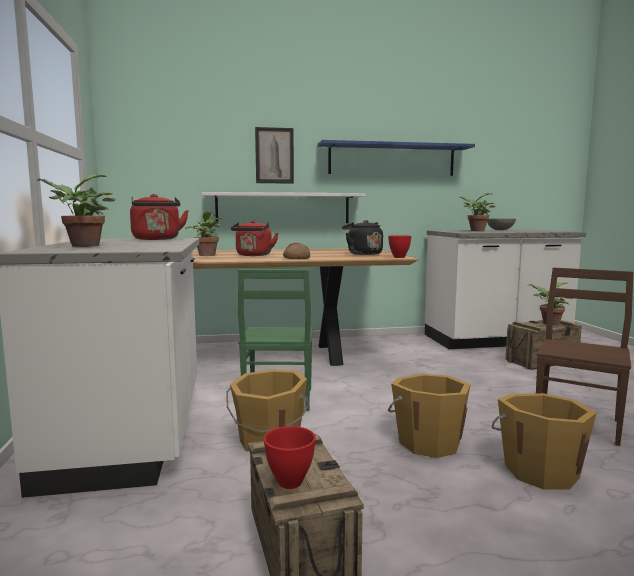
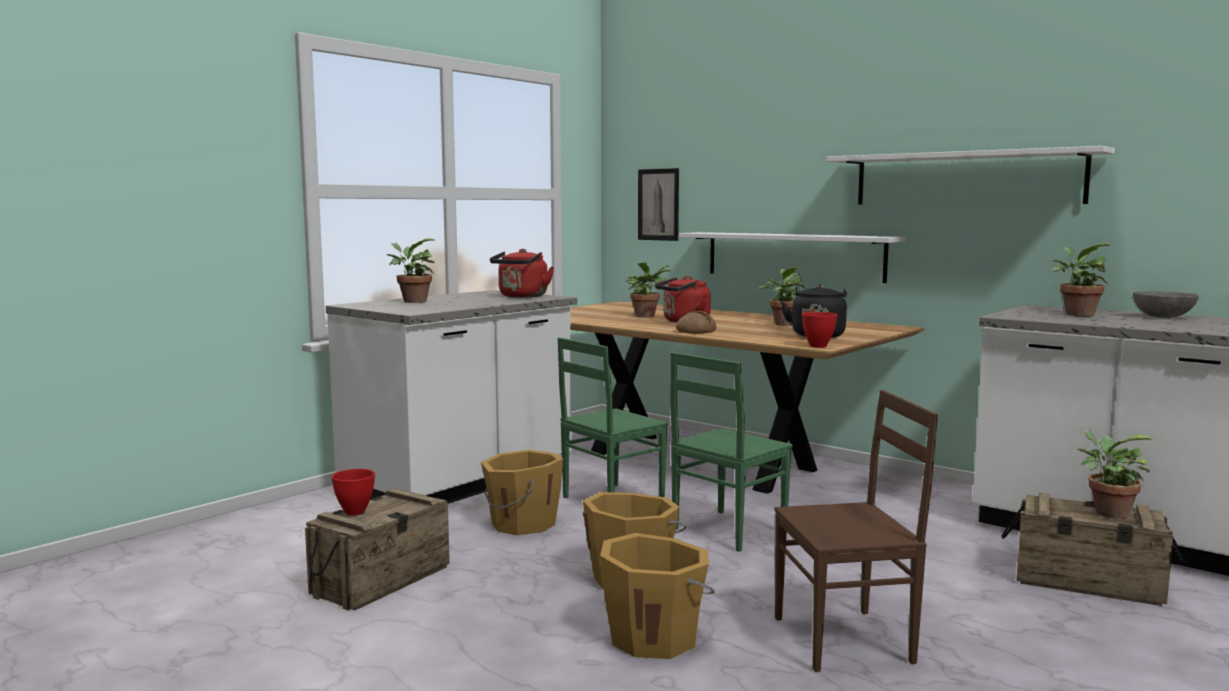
camera: 50 degrees right, 0 degrees up
(274, 155) = (785, 179): picture -> picture (658, 204)
(311, 252) = (783, 324): none -> potted plant
(384, 392) = (726, 530): none -> green chair
(392, 160) = (965, 179): blue shelf -> white shelf

